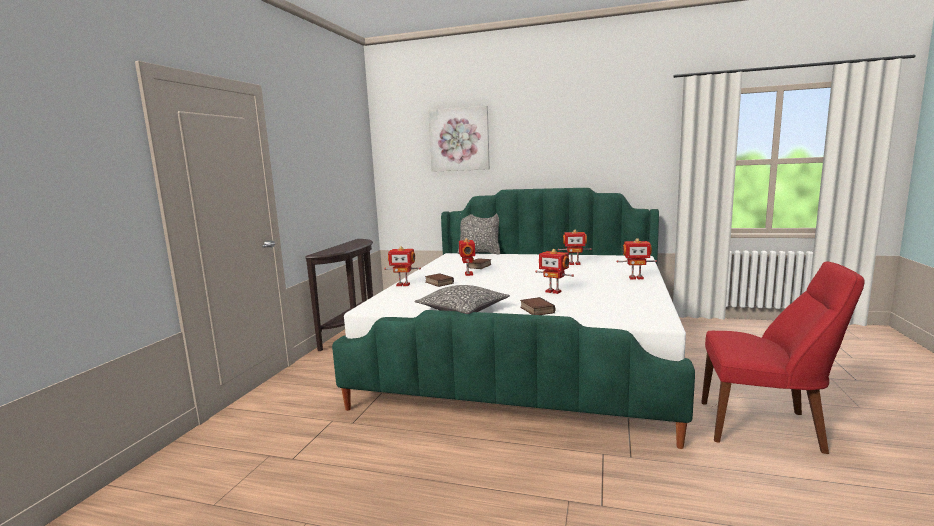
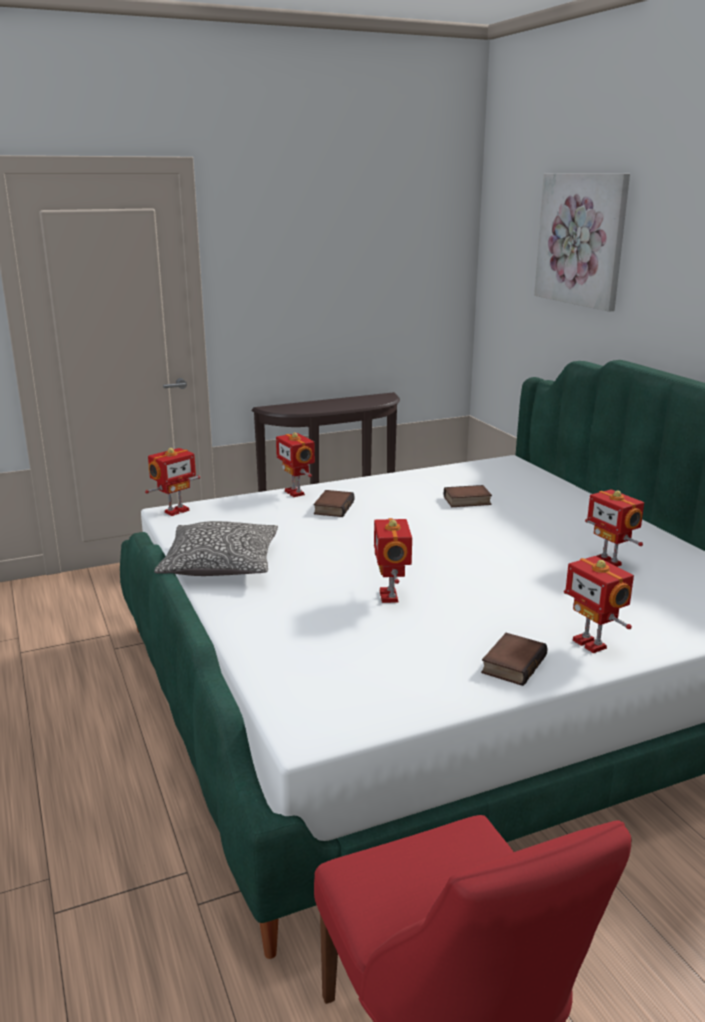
camera: 50 degrees right, 10 degrees up
(468, 274) = (407, 509): toy robot -> toy robot (176, 511)
(480, 253) = (554, 473): pillow -> none
(536, 310) = (271, 612): book -> book (512, 664)

